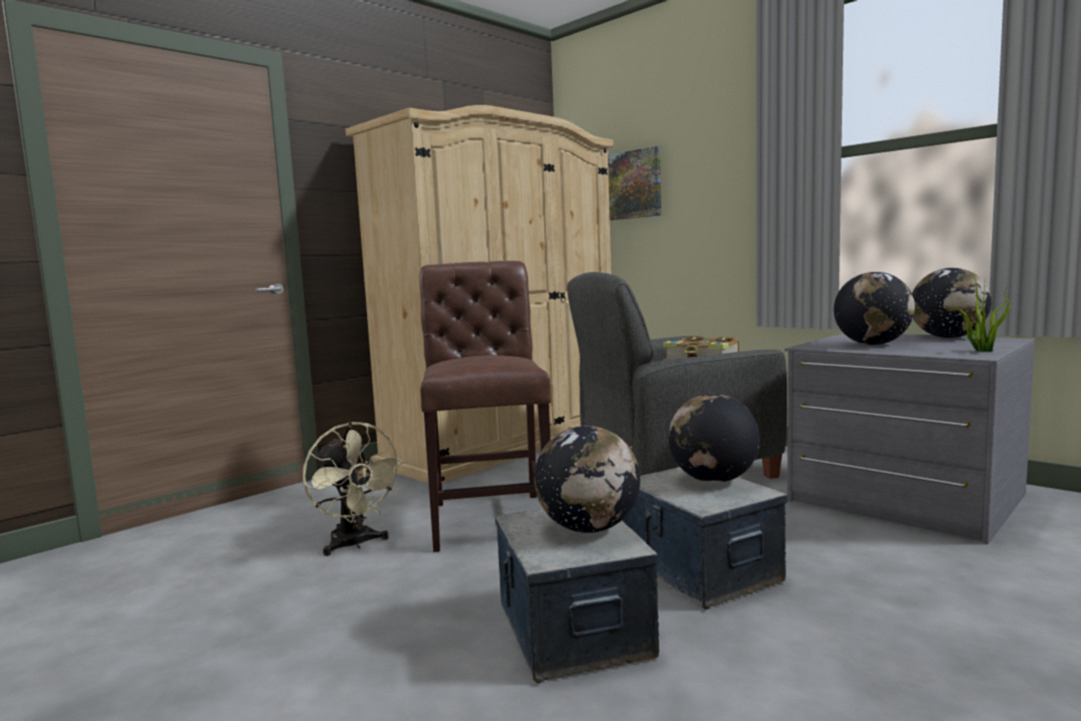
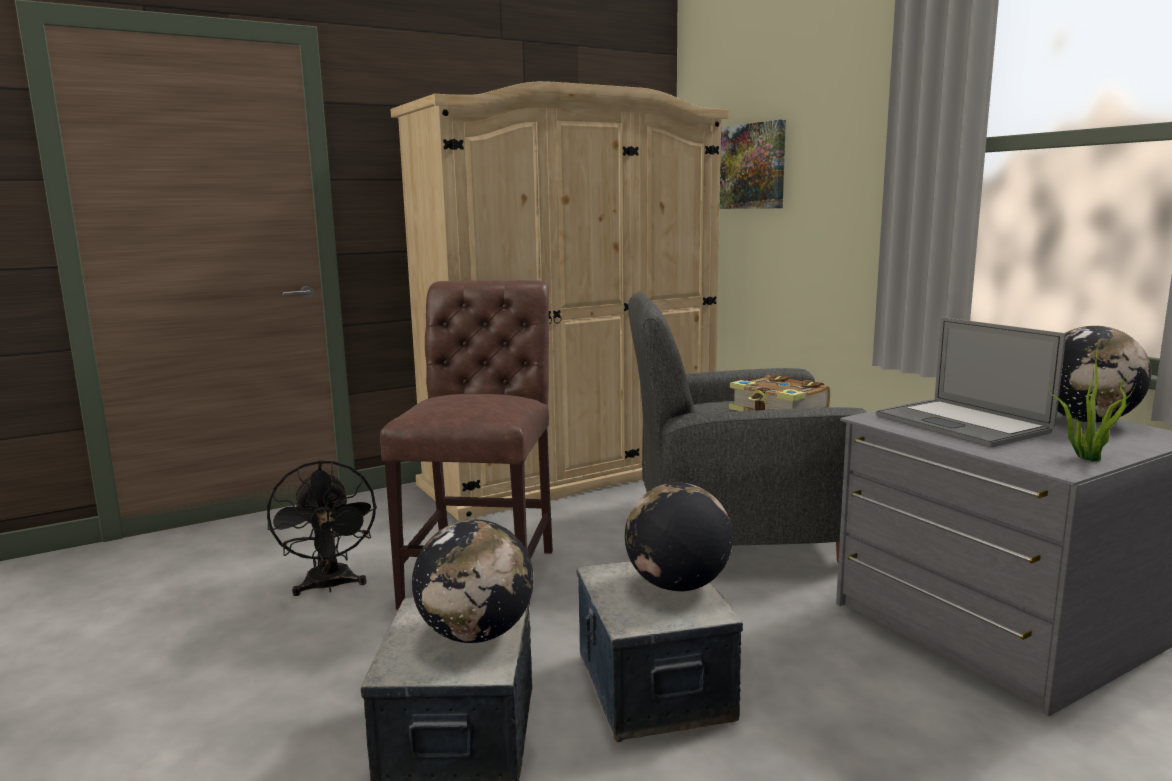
camera: 15 degrees right, 5 degrees up
(355, 544) = (329, 586): beige fan -> black fan
(872, 344) = (961, 424): globe -> laptop

